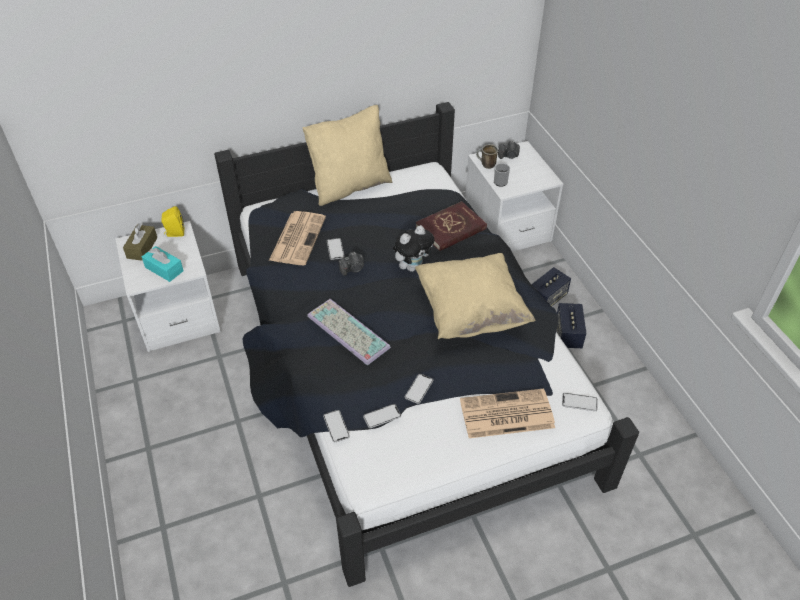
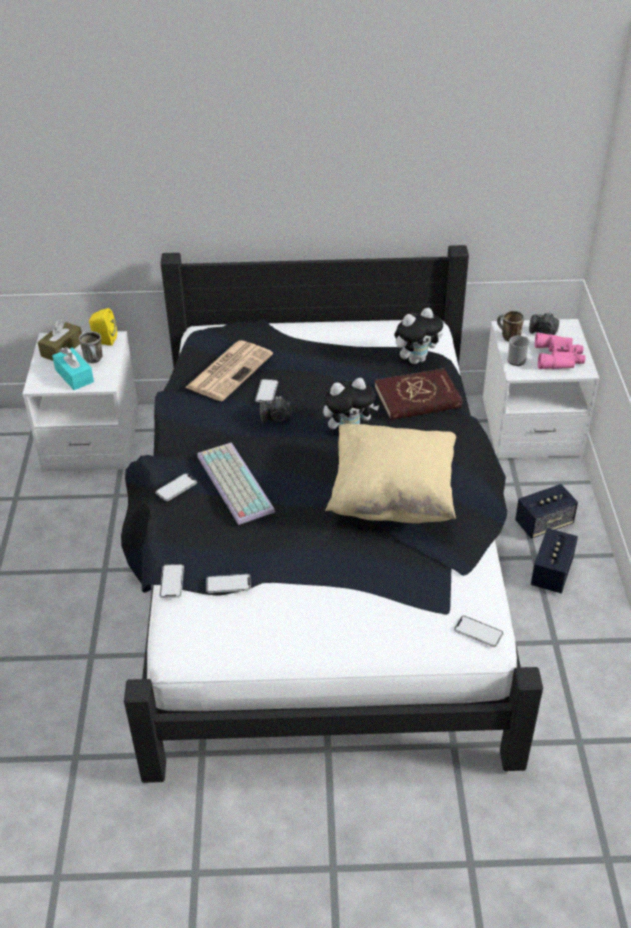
camera: 20 degrees right, 5 degrees down
(175, 252) = (95, 361): none -> mug
(350, 186) = (321, 327): beige pillow -> none
(419, 389) = (286, 565): phone -> phone (176, 488)
(434, 198) = (416, 359): none -> plush toy
(505, 414) = (377, 621): newspaper -> none
(529, 173) = (559, 357): none -> pink binoculars

